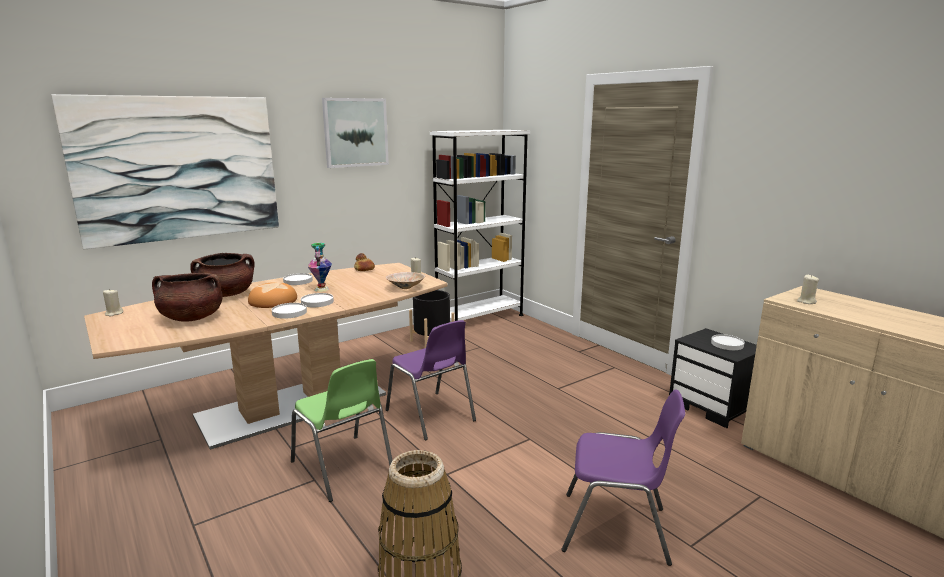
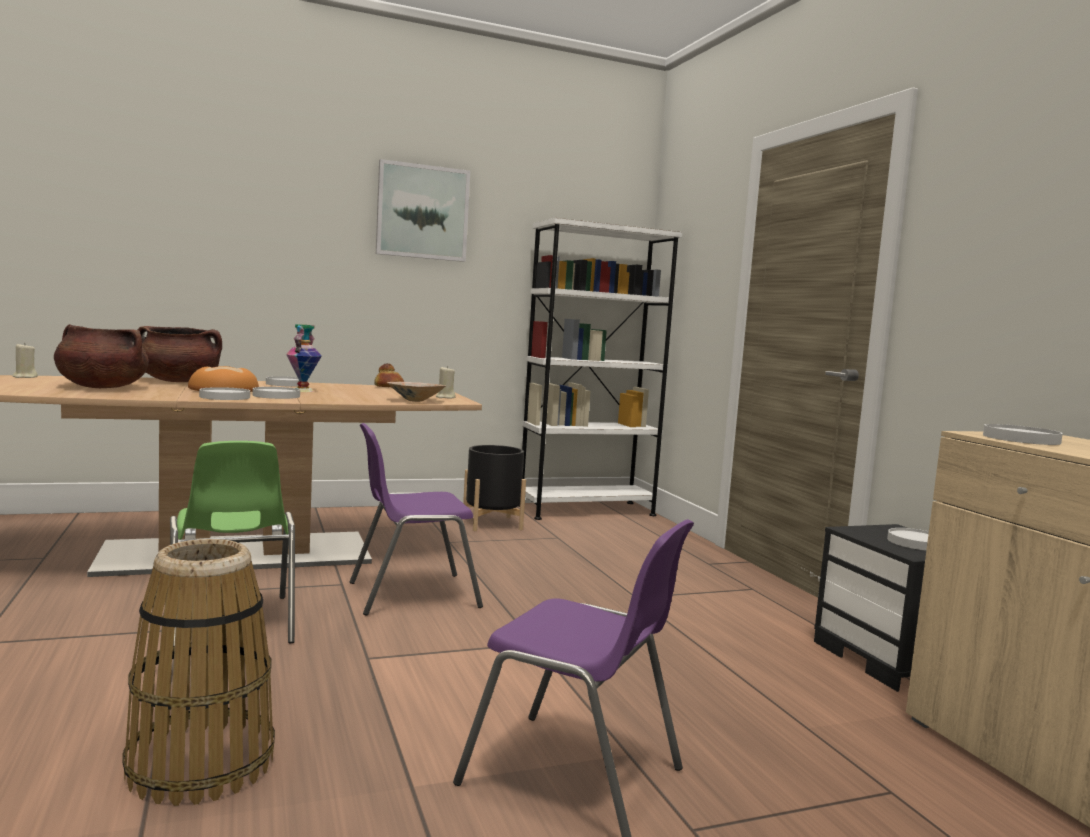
camera: 15 degrees right, 10 degrees down
(178, 168) = (172, 226): picture -> none
(431, 416) = (411, 594): purple chair -> purple chair turned 90 degrees clockwise
(806, 302) = (1021, 439): beige candle -> white plate

